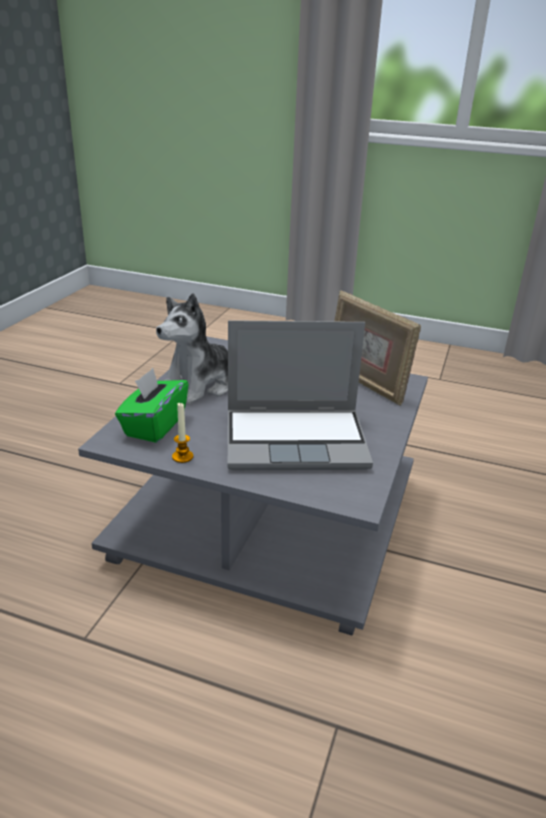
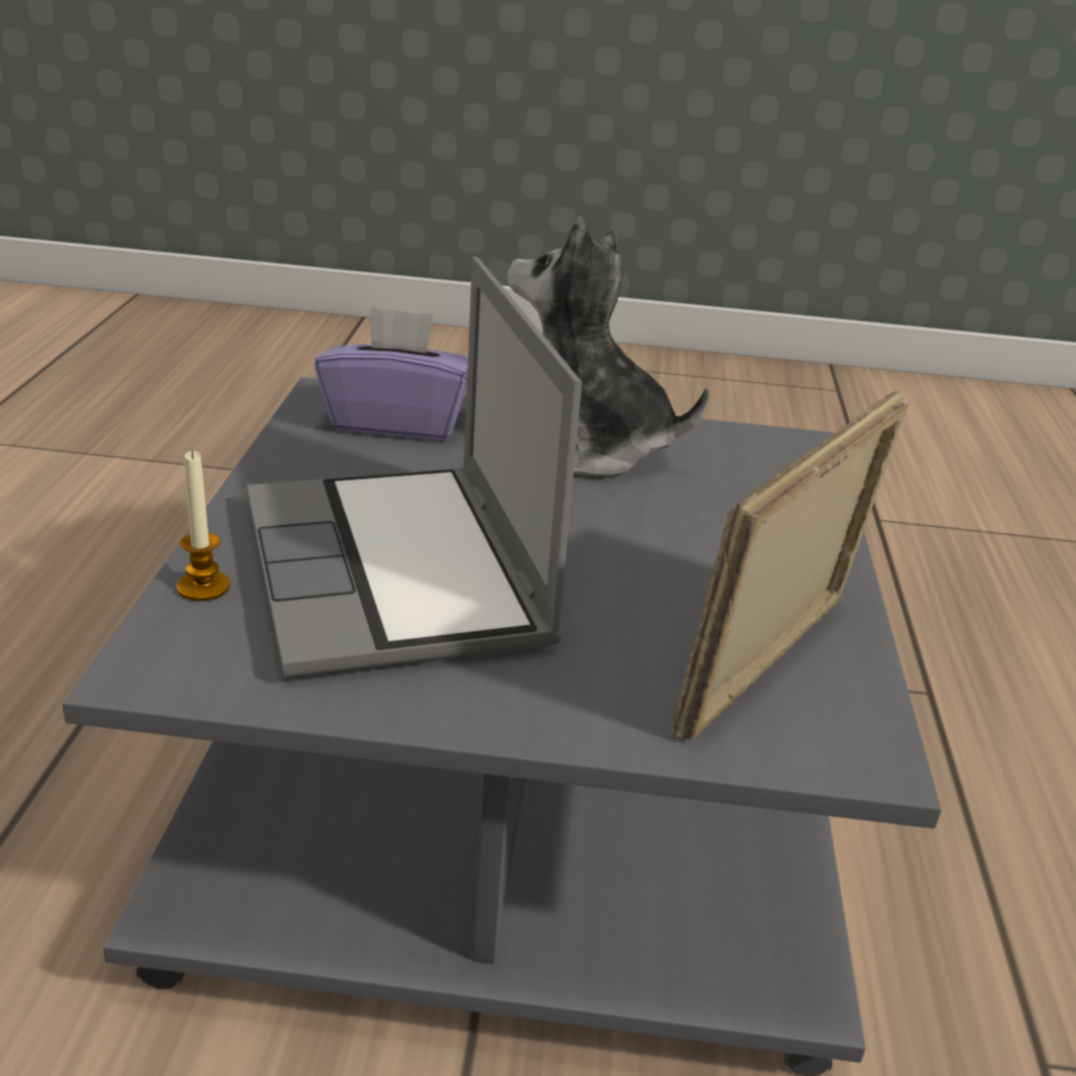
camera: 75 degrees right, 0 degrees up
(154, 425) = (397, 422): green tissue box -> purple tissue box
(182, 457) = (294, 458): candle -> candle (203, 587)

